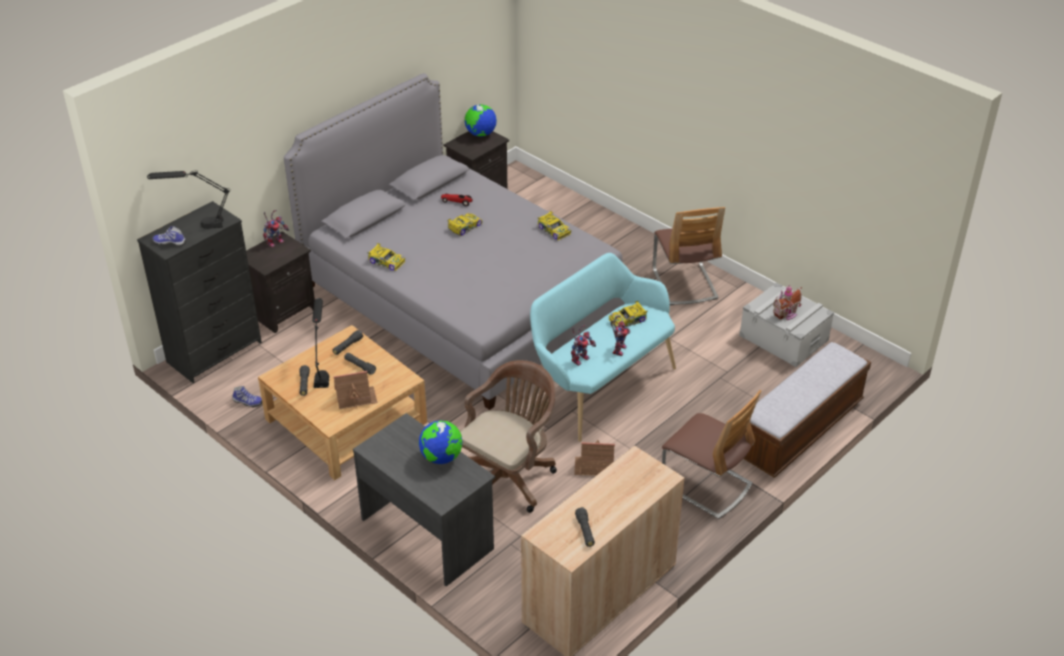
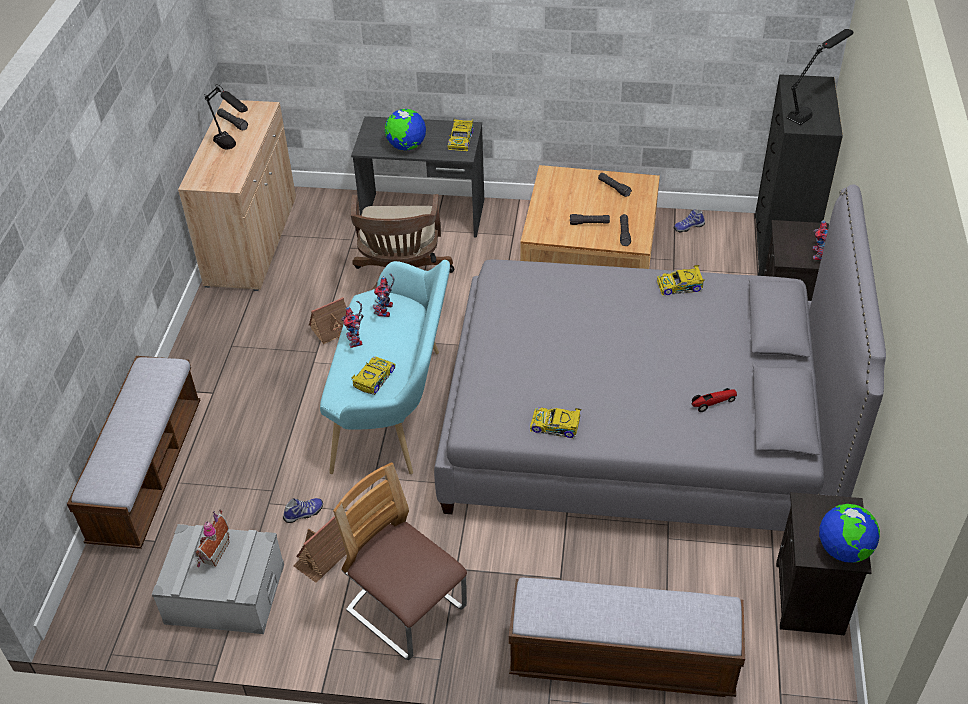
camera: 145 degrees right, 5 degrees up
(170, 242) = (802, 87): shoe -> shoe (304, 514)
(322, 370) = (616, 205): black table lamp -> black table lamp (234, 150)
(355, 398) = (557, 199): toy house -> toy house (322, 557)
(464, 227) = (659, 371): toy car -> toy car (461, 139)
(594, 219) = (621, 660): none -> bench
(706, 485) = (216, 365): chair -> none

